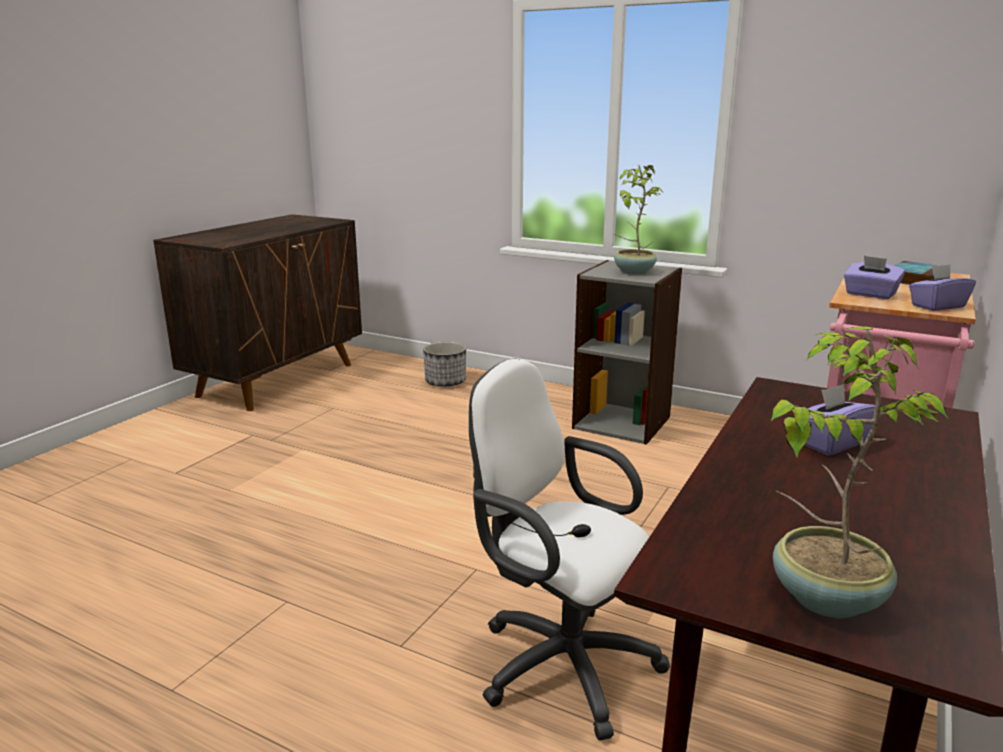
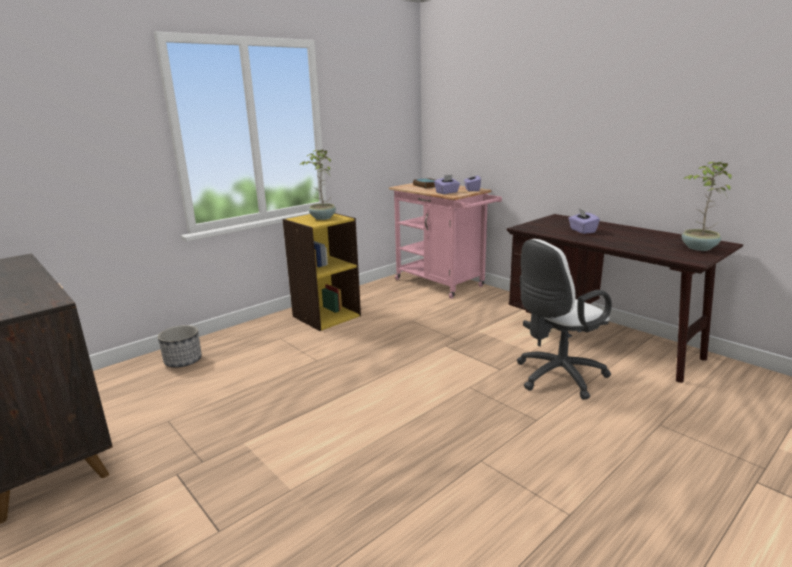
camera: 70 degrees left, 0 degrees up
(622, 422) = (326, 316): grey bookcase -> yellow bookcase

